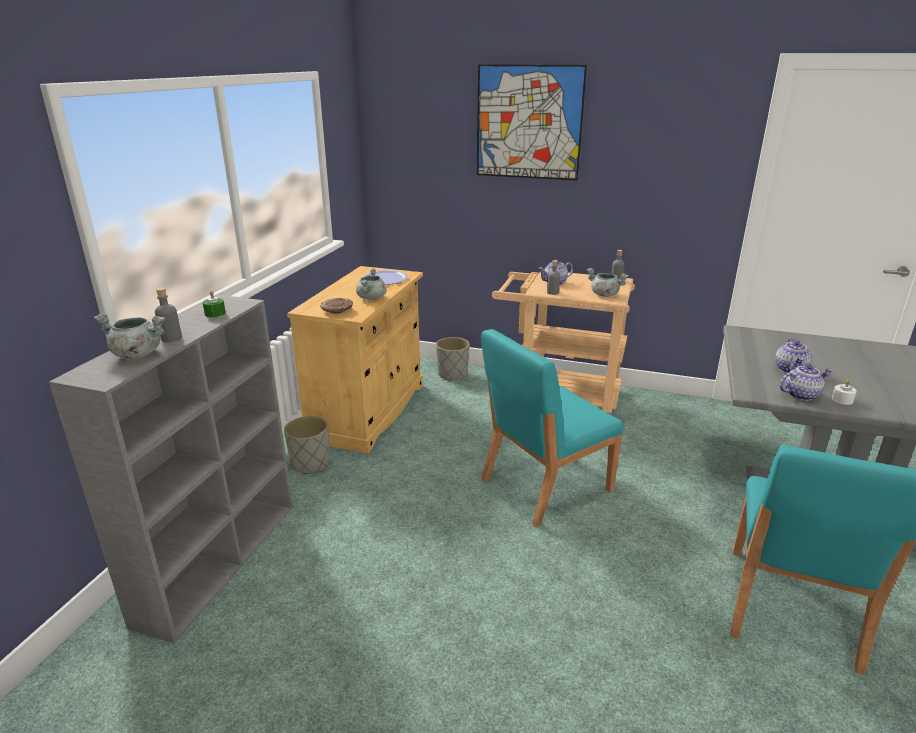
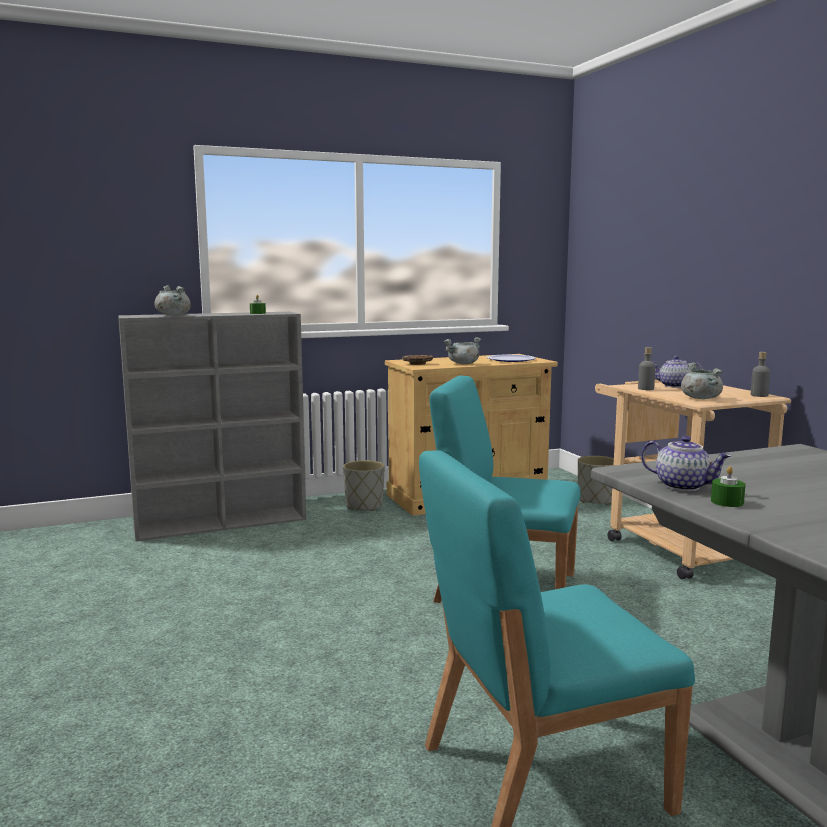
camera: 50 degrees right, 15 degrees down
(171, 338) = (205, 314): grey bottle -> none
(528, 123) = (695, 199): picture -> none
(790, 370) = (749, 476): teapot -> none
(842, 400) = (727, 502): white candle -> green candle

